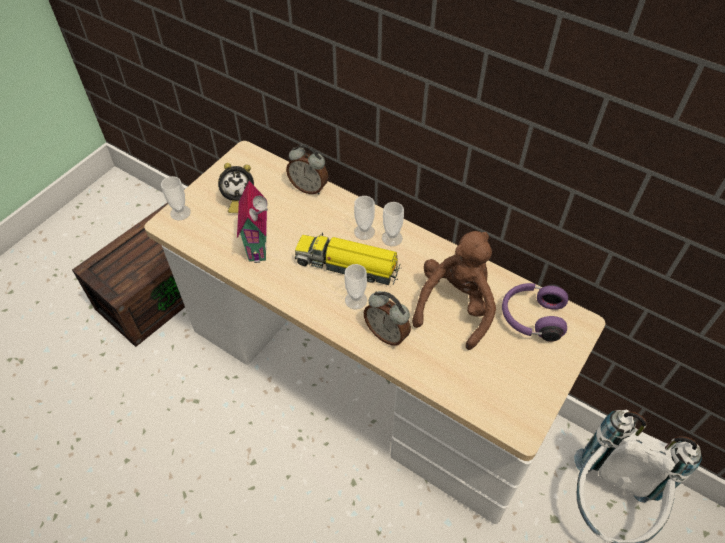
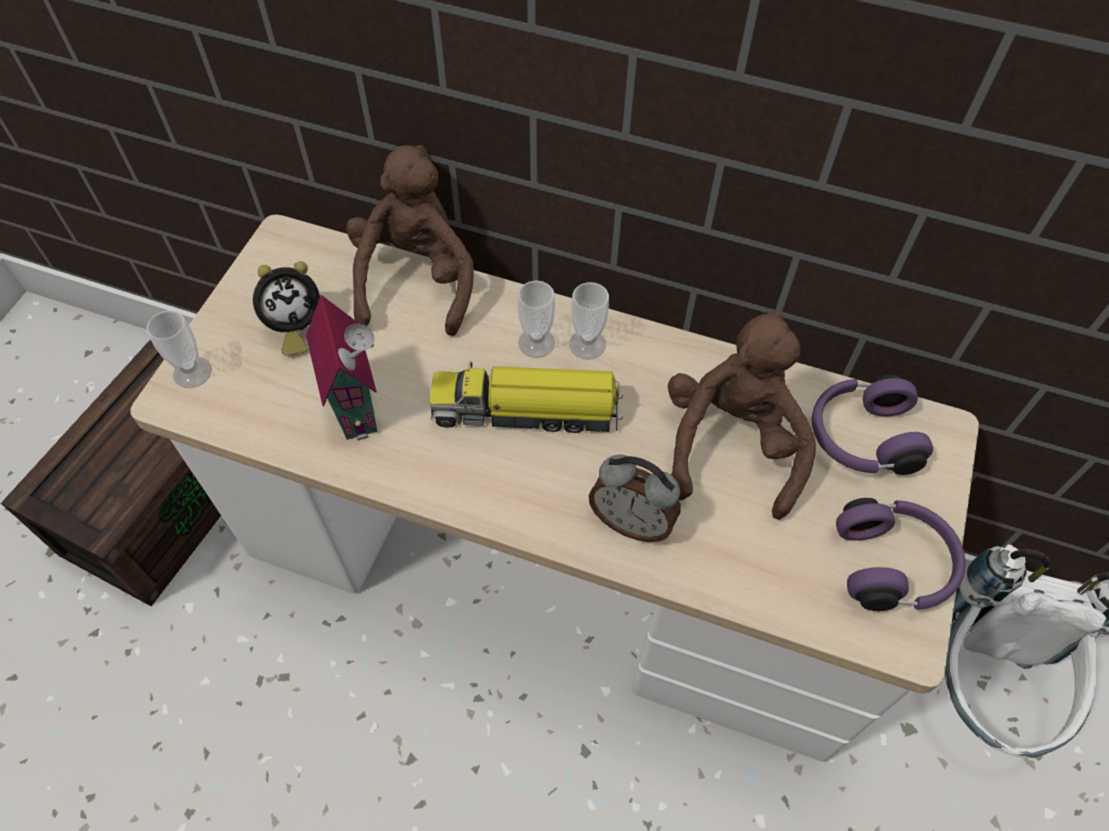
camera: 15 degrees left, 5 degrees up
(309, 187) = (416, 280): alarm clock -> brown plush toy
(356, 300) = (559, 471): cup -> none
(527, 388) = (893, 564): none -> purple headphones

